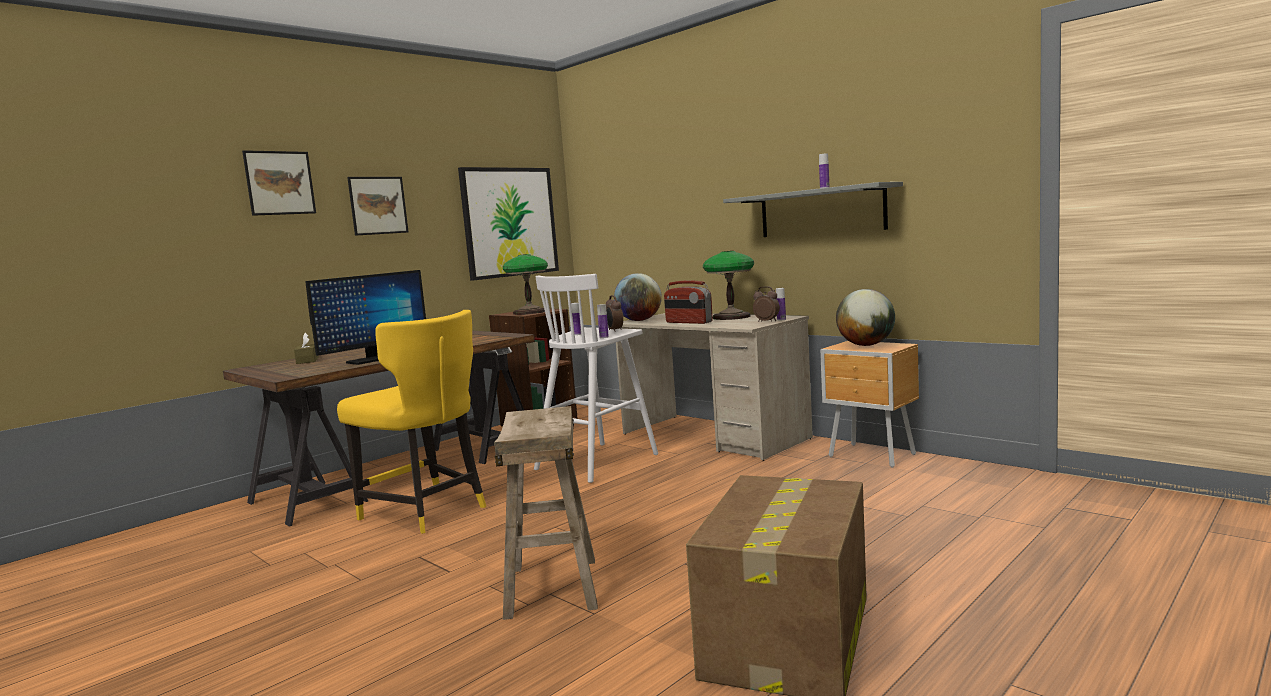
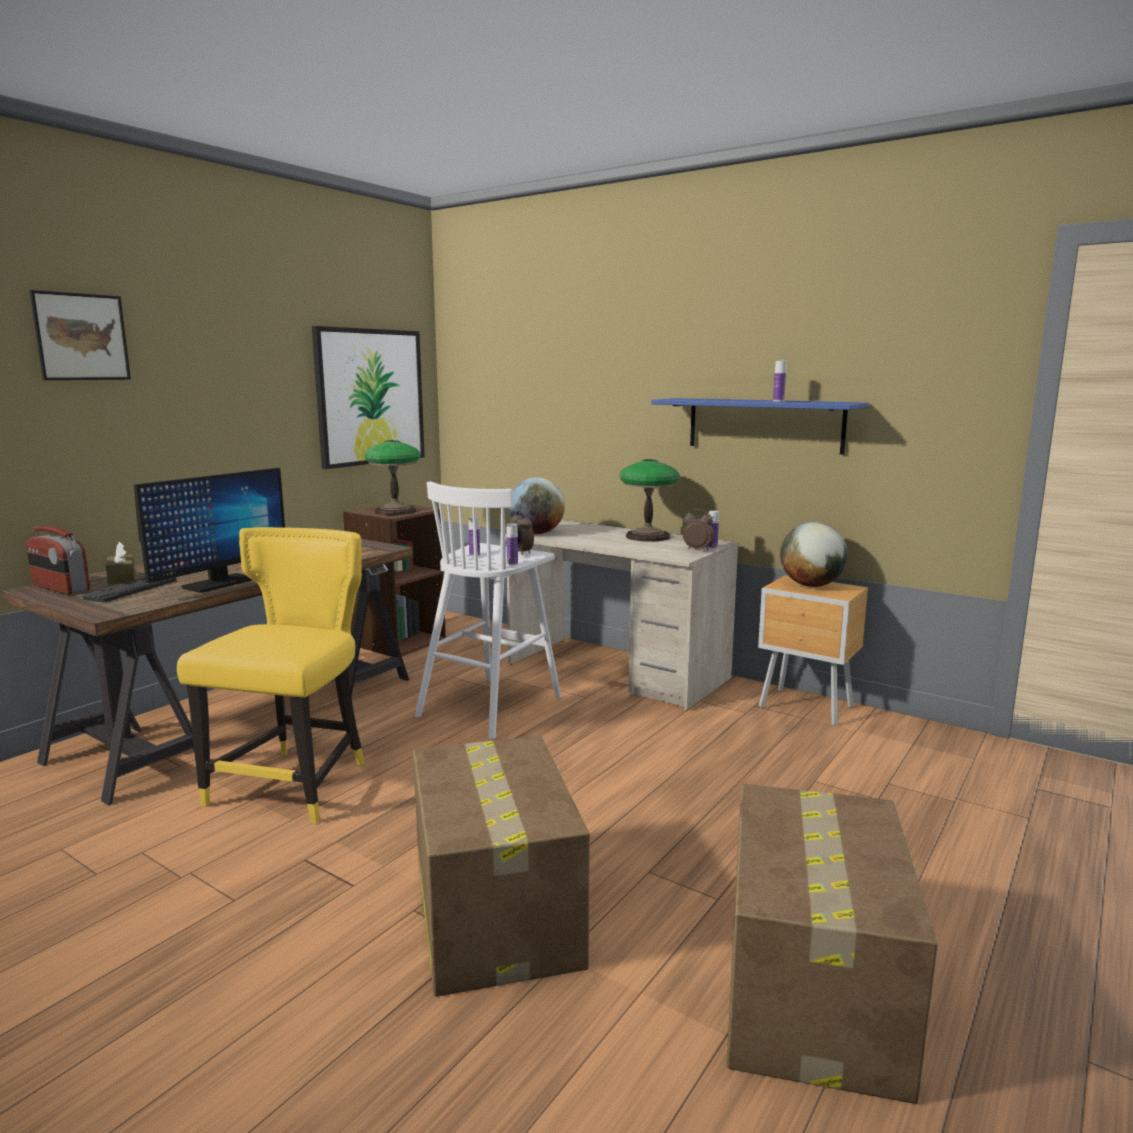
camera: 10 degrees left, 5 degrees up
(310, 365) = (131, 589): none -> keyboard
(378, 205) = (211, 371): picture -> none
(427, 512) = (294, 783): yellow chair -> yellow chair turned 105 degrees counterclockwise
(551, 586) = (494, 910): beige stool -> cardboard box
(688, 322) = (601, 542): radio -> radio (60, 588)
(821, 212) = (764, 425): grey shelf -> blue shelf

